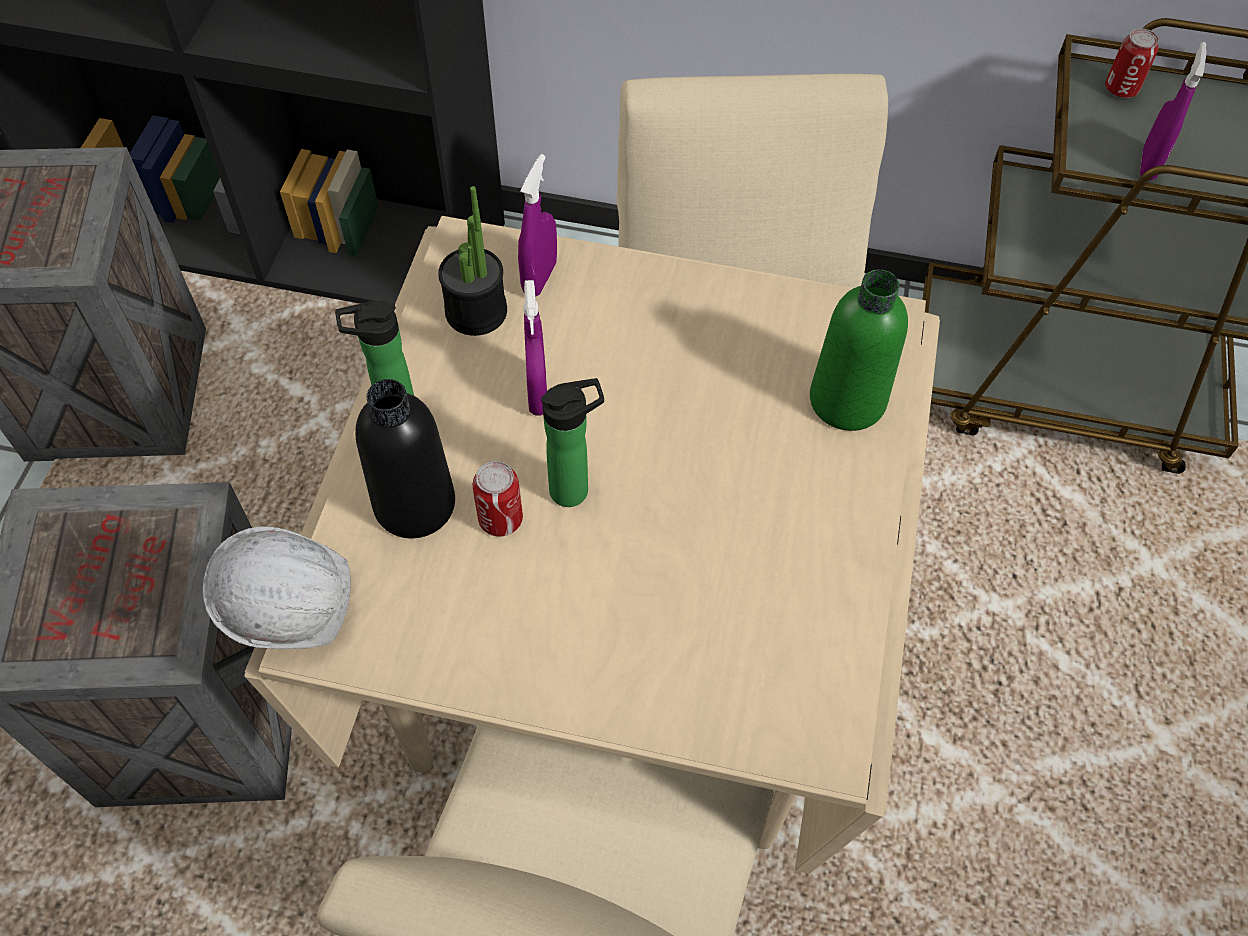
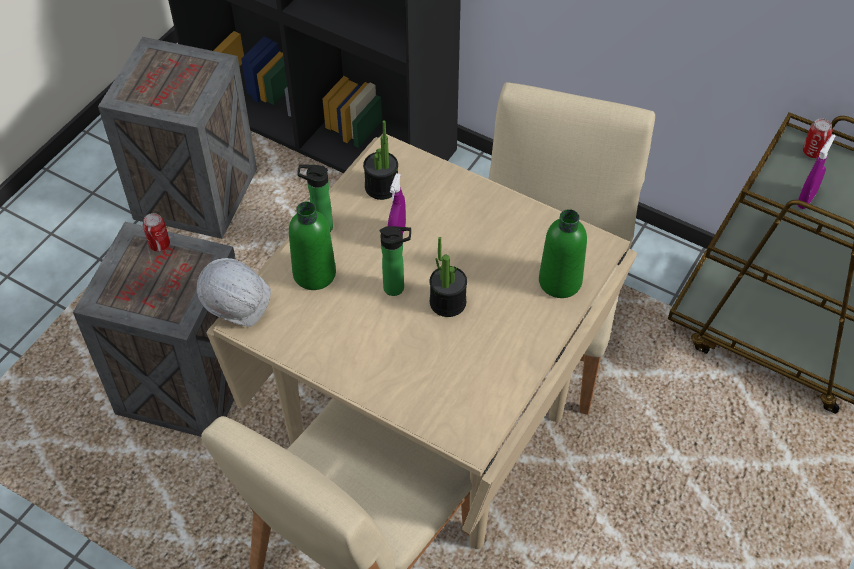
camera: 20 degrees right, 5 degrees down
(414, 504) = (314, 274): black bottle -> green bottle
(500, 519) = (354, 292): can -> can (159, 244)
(539, 278) = (422, 178): purple spray bottle -> none
(674, 491) = (447, 302): none -> potted plant

